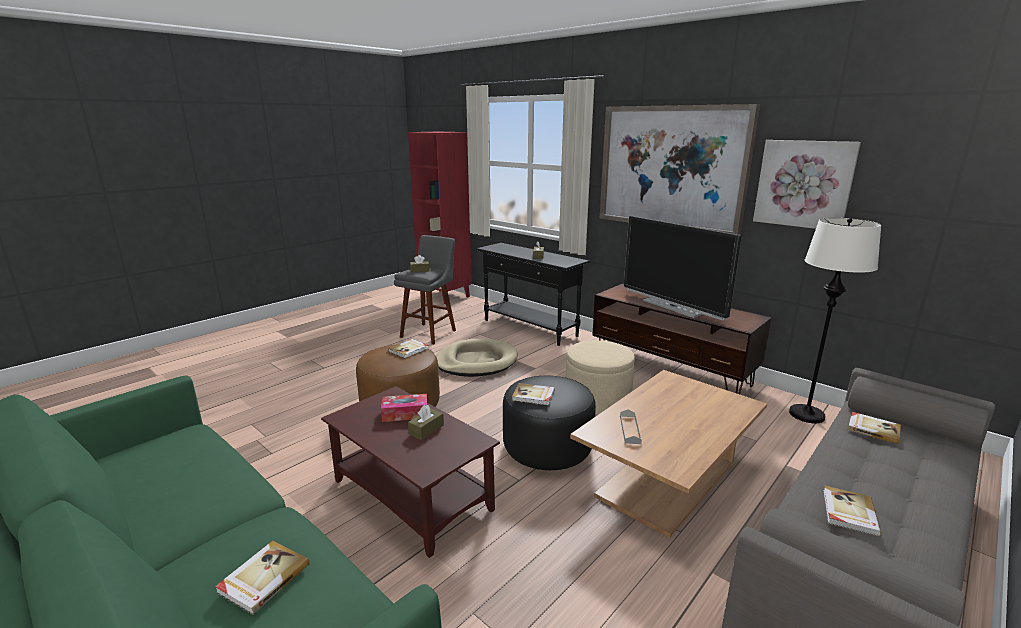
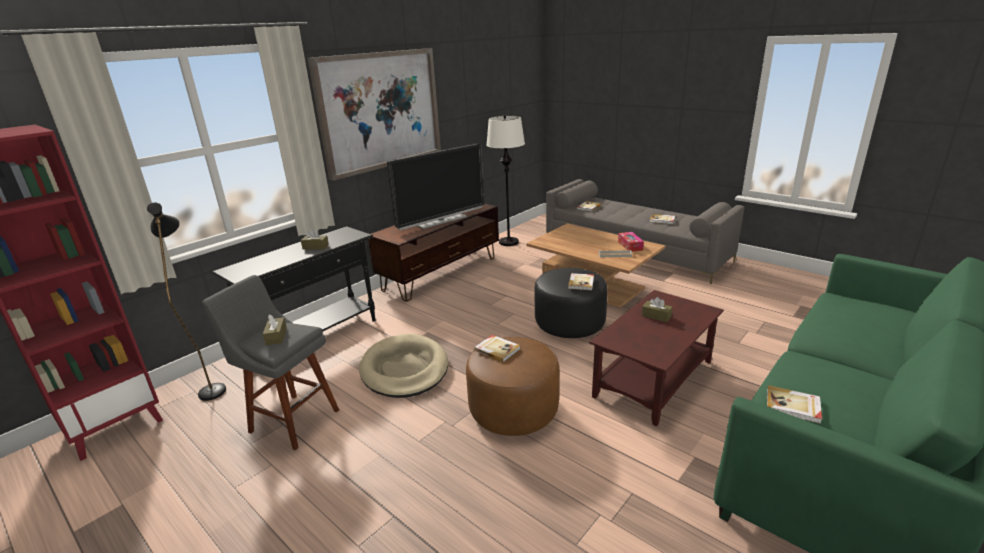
camera: 90 degrees left, 5 degrees up
(263, 578) = (857, 323): book -> book (793, 406)
(405, 414) = (638, 328): tissue box -> tissue box (630, 246)
(474, 309) = (212, 387): none -> black floor lamp
(597, 400) = (493, 303): beige ottoman -> none
(803, 184) = (460, 102): picture -> none

